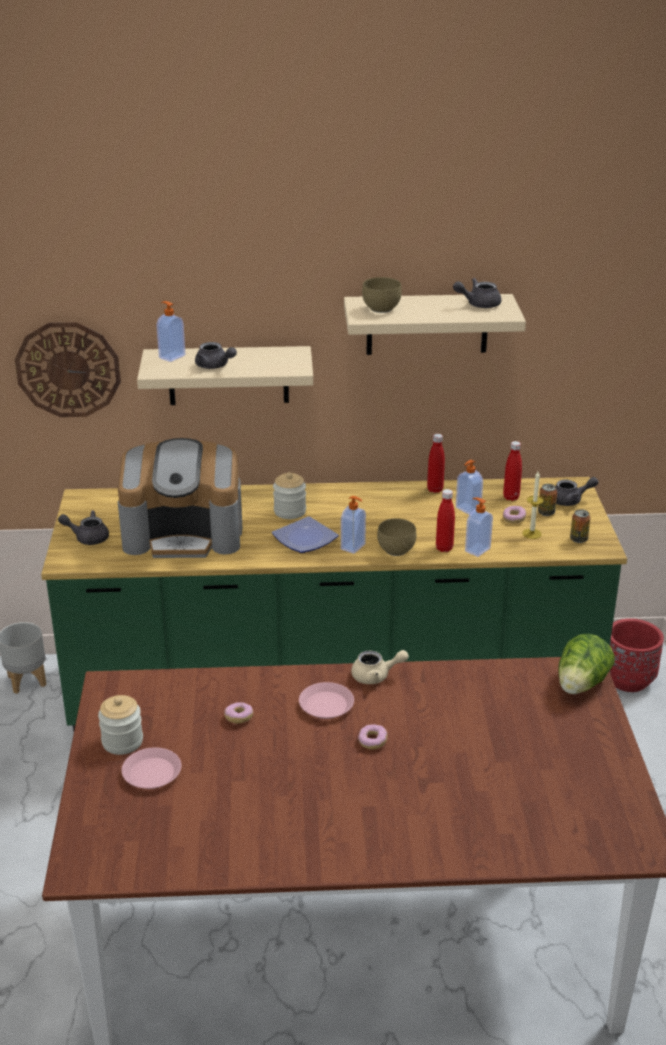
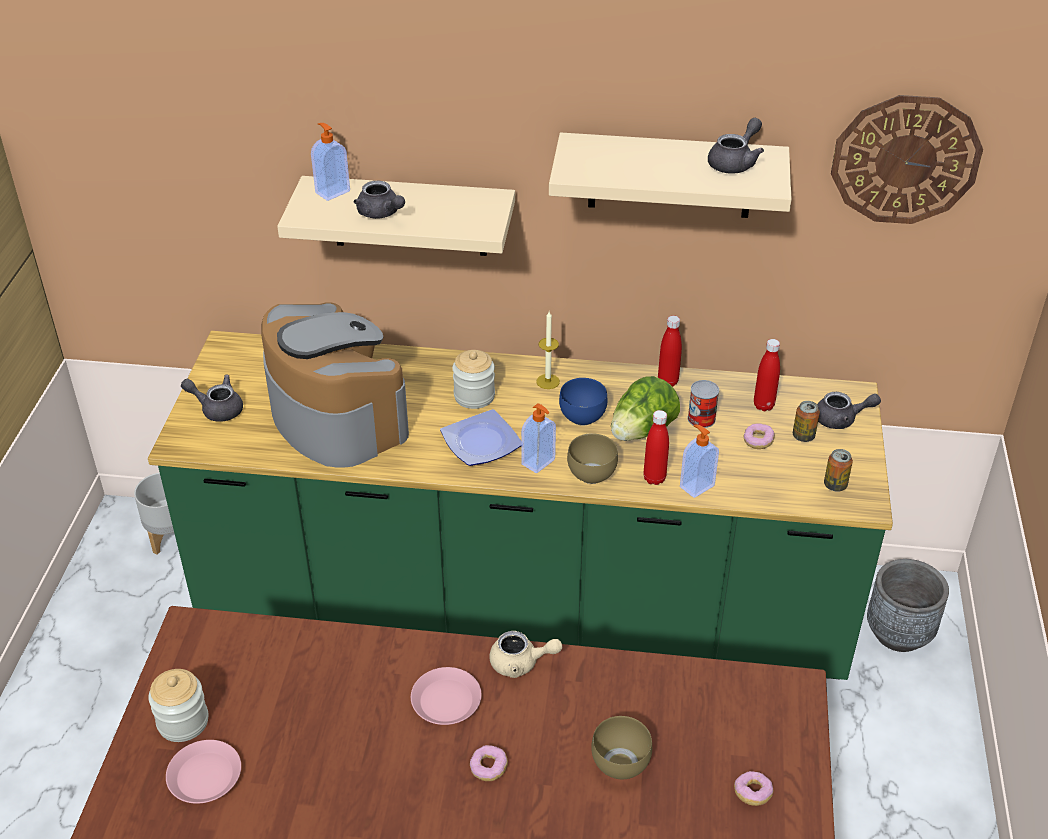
camera: 10 degrees right, 10 degrees up
(68, 369) = (210, 191): wall clock -> wall clock (905, 159)
(184, 534) = (335, 416): coffee machine -> coffee machine turned 135 degrees counterclockwise
(239, 718) = (333, 705): donut -> donut (752, 793)
(376, 516) = (581, 416): none -> blue bowl
(380, 309) = (599, 159): brown bowl -> brown bowl (618, 764)
(467, 509) = (701, 419): soap dispenser -> can
(478, 304) = (735, 162): grey teapot -> grey teapot turned 135 degrees clockwise
(531, 534) = (775, 468): candle -> candle (548, 381)
(581, 685) = (782, 715): lettuce -> lettuce (642, 431)
(627, 680) = (898, 633): red planter -> grey planter

